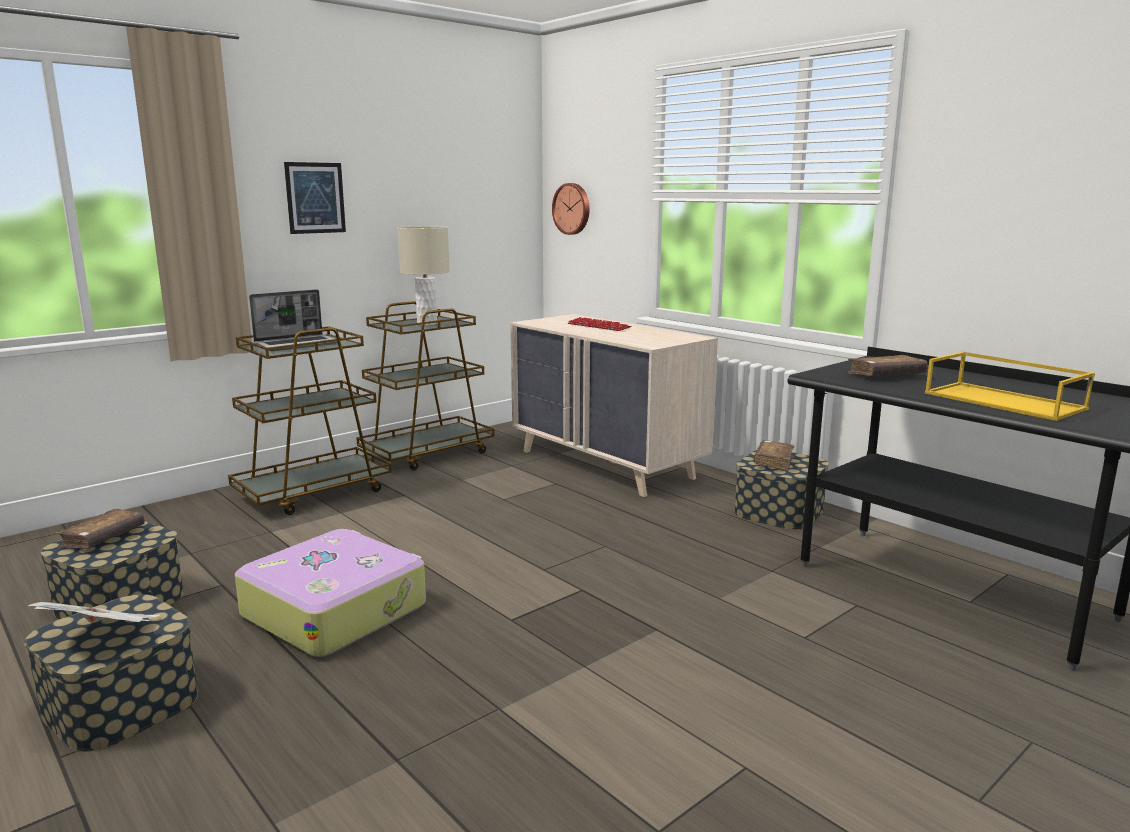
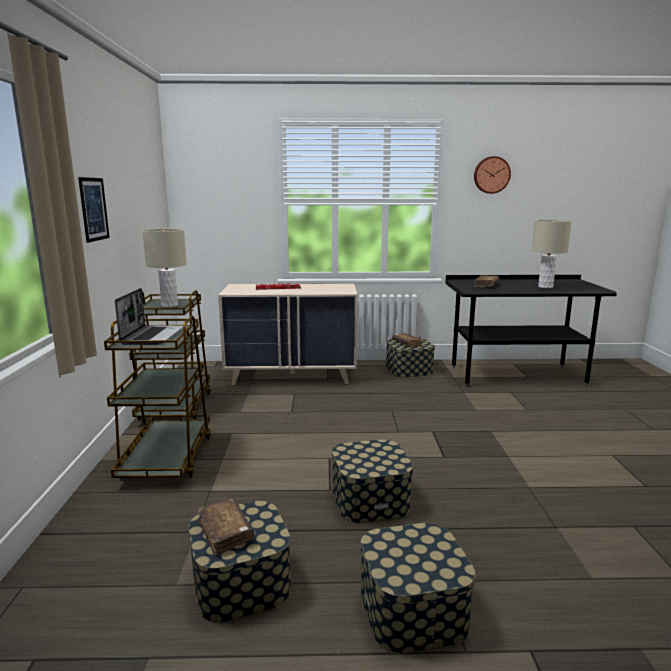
camera: 50 degrees left, 0 degrees up
(103, 638) = (426, 559): newspaper -> none
(335, 609) = (370, 499): suitcase -> storage box
(572, 209) = (203, 211): wall clock -> wall clock (491, 175)
(1005, 401) = (545, 287): yellow tray -> beige table lamp

